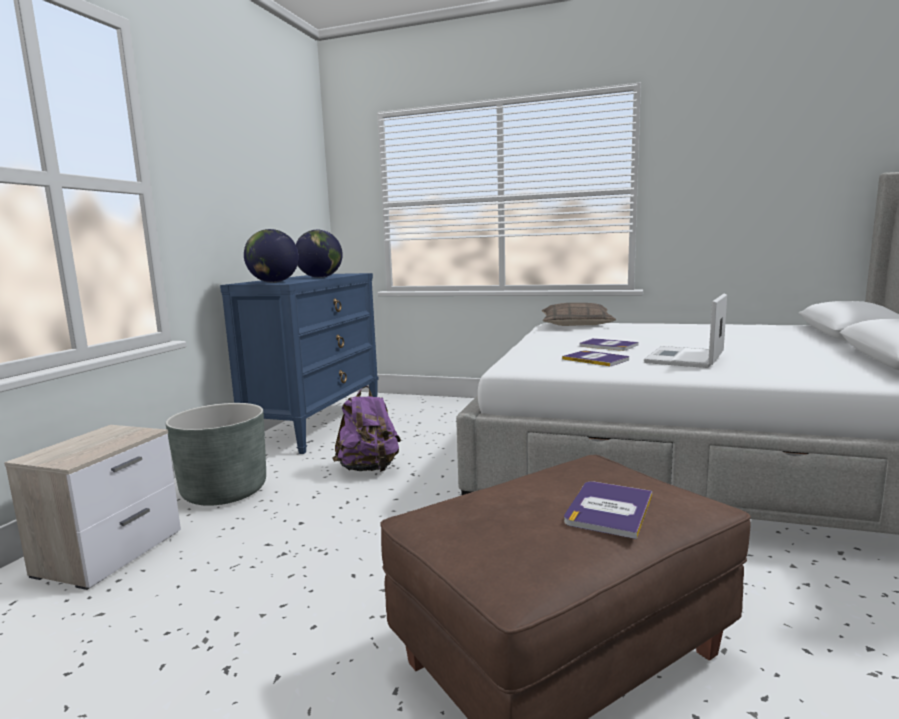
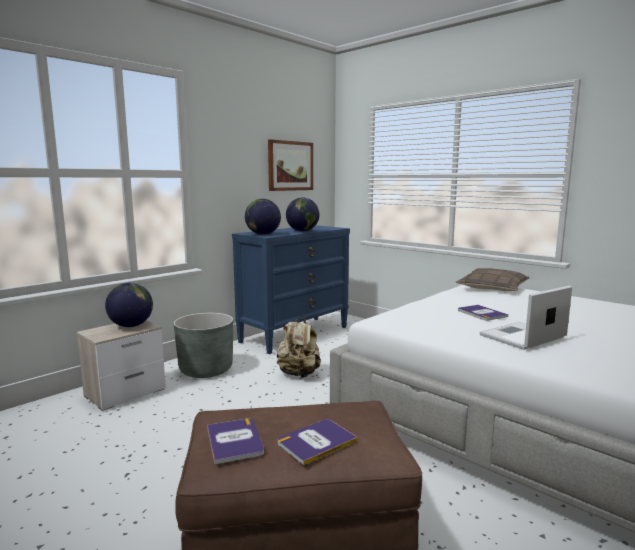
camera: 25 degrees right, 0 degrees up
(109, 437) = (131, 326): none -> globe
(280, 189) = (290, 166): none -> picture
(369, 469) = (299, 374): purple backpack -> beige backpack
(596, 359) = (448, 325): book -> book (234, 441)

